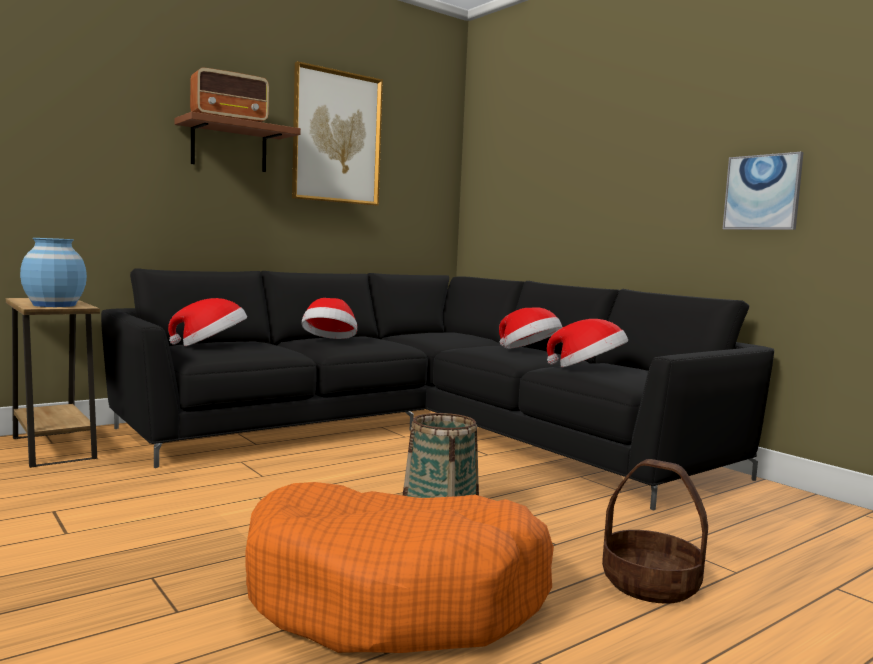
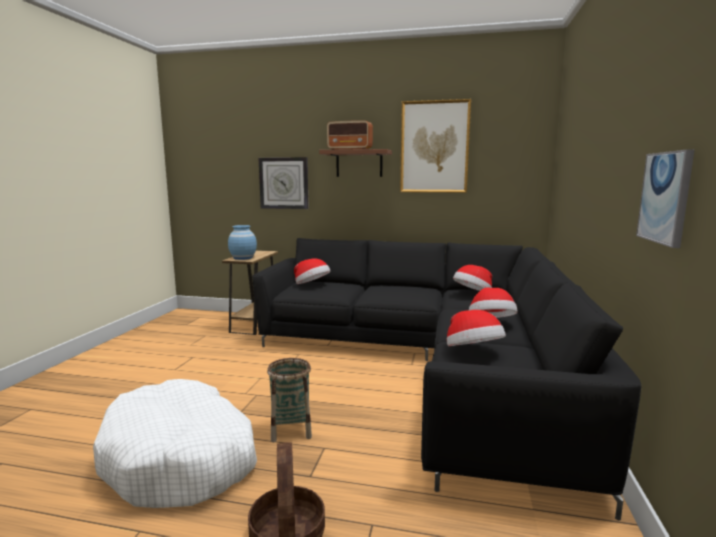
camera: 50 degrees right, 5 degrees up
(84, 165) = (284, 183): none -> wall clock
(330, 341) = (382, 290): hat -> hat (473, 294)
(395, 597) = (181, 459): orange dog bed -> white dog bed

